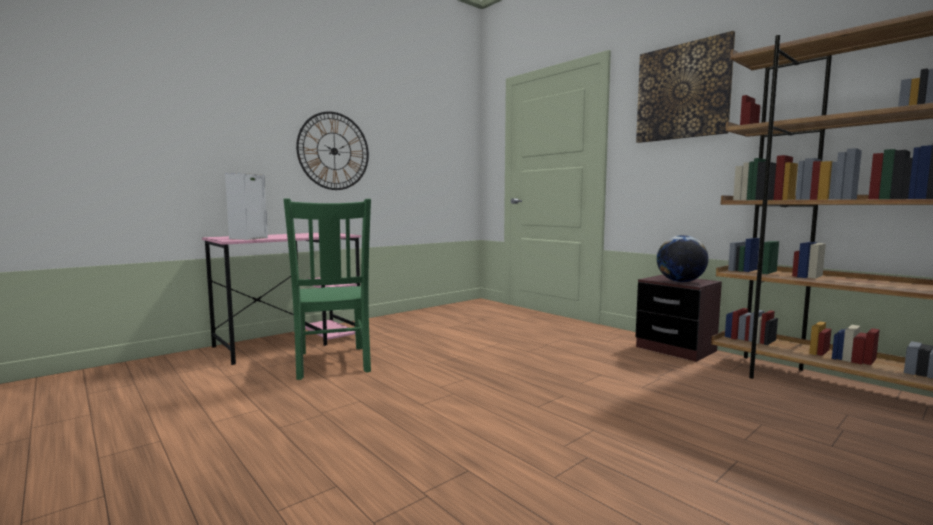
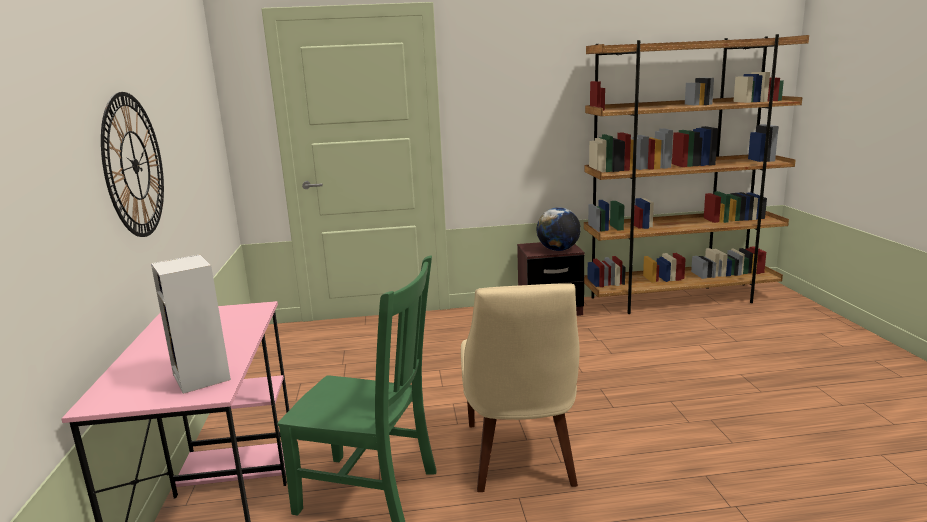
camera: 55 degrees left, 10 degrees up
(412, 390) = (520, 457): none -> beige chair
(682, 92) = (521, 63): picture -> none

